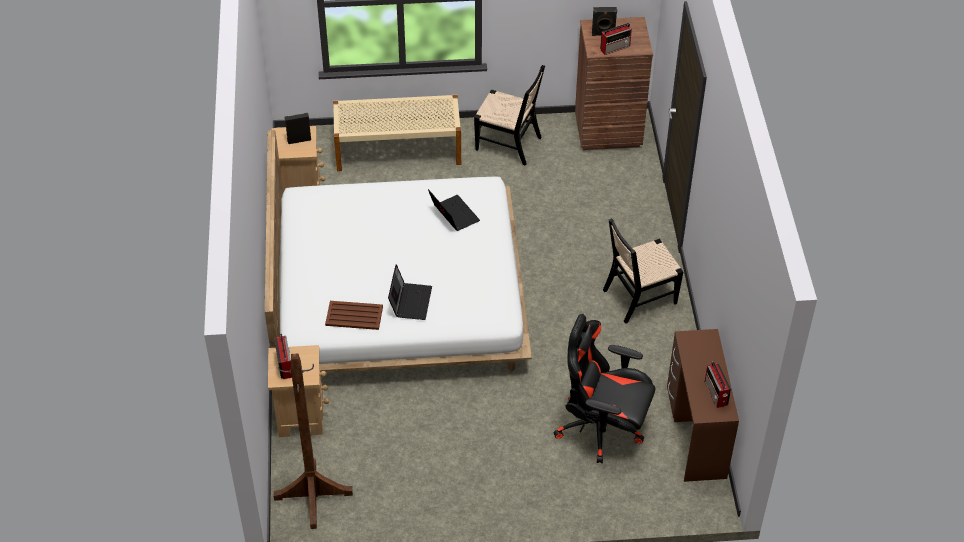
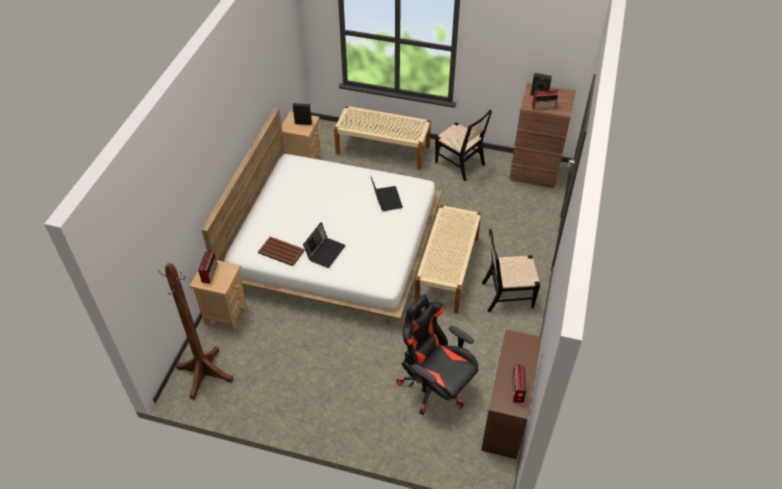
camera: 20 degrees right, 0 degrees up
(553, 285) = (447, 270): none -> beige bench

